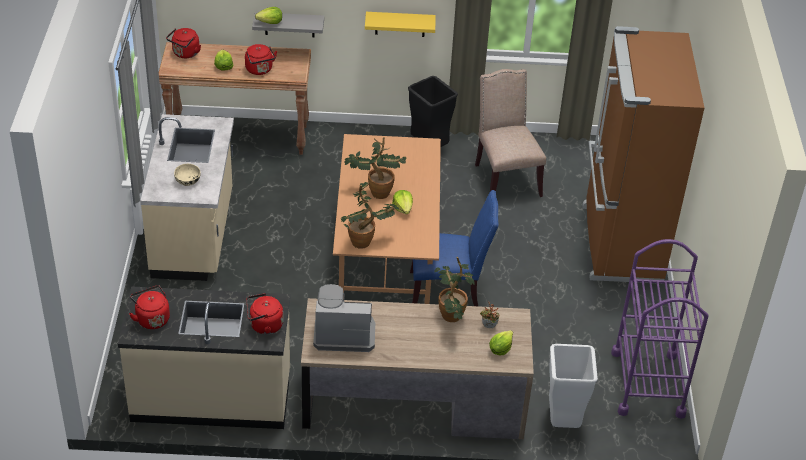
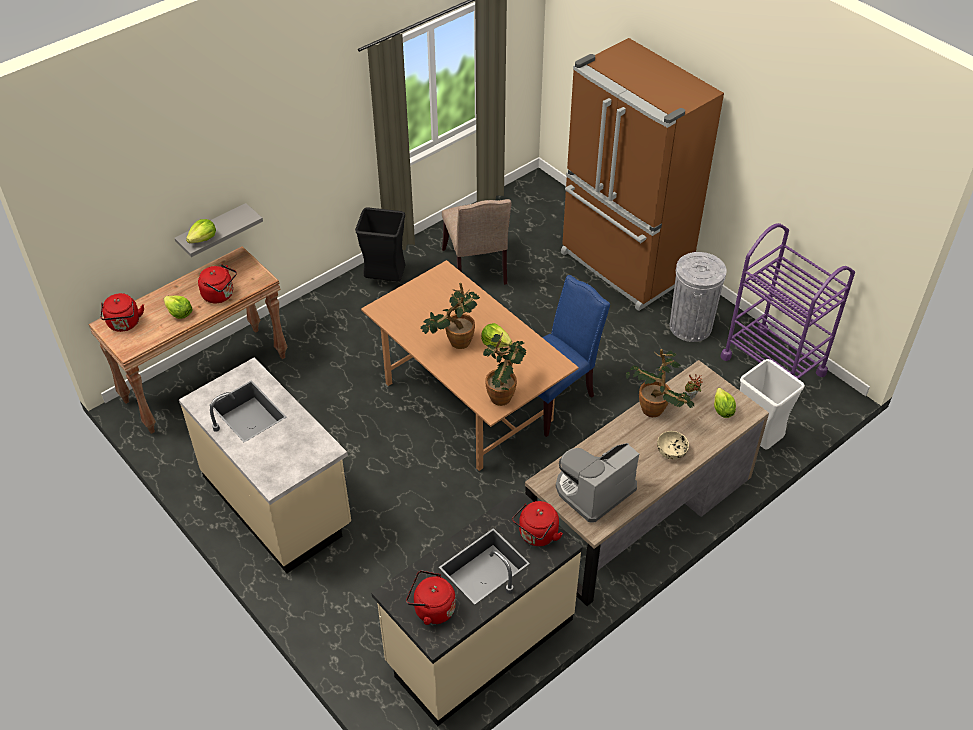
camera: 40 degrees left, 5 degrees up
(187, 181) = (290, 448): beige bowl -> beige bowl (671, 451)
(400, 24) = (320, 172): yellow shelf -> none
(504, 178) = (477, 268): beige chair -> beige chair turned 135 degrees counterclockwise
(617, 316) = (690, 326): none -> grey trash can

